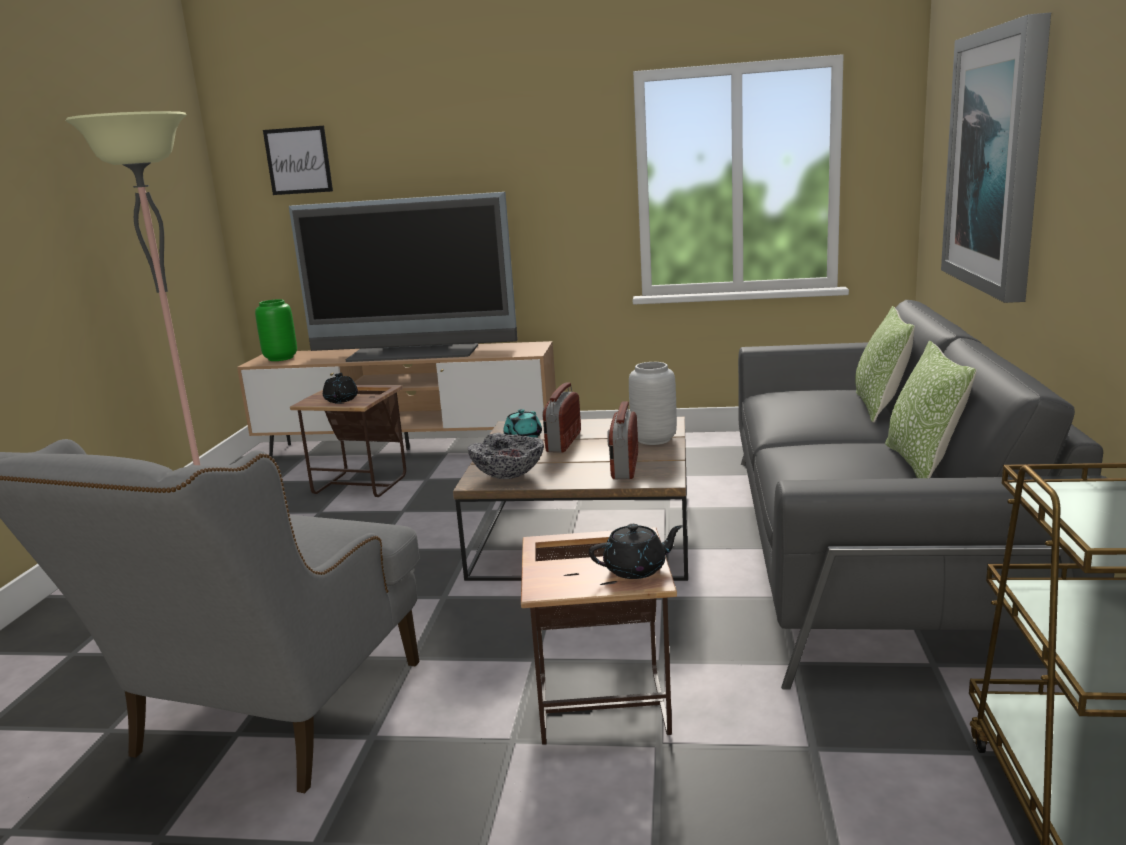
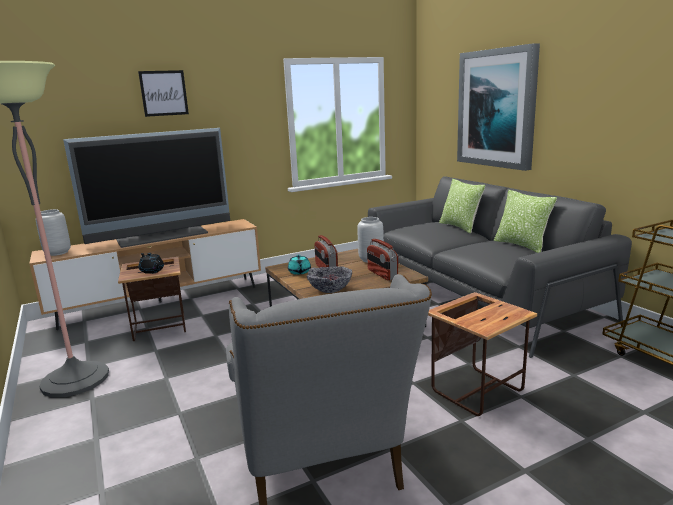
camera: 35 degrees left, 0 degrees up
(281, 358) = (57, 253): green vase -> grey vase
(298, 160) = (57, 107): picture -> picture (164, 93)
(636, 569) = (505, 309): black teapot -> none

